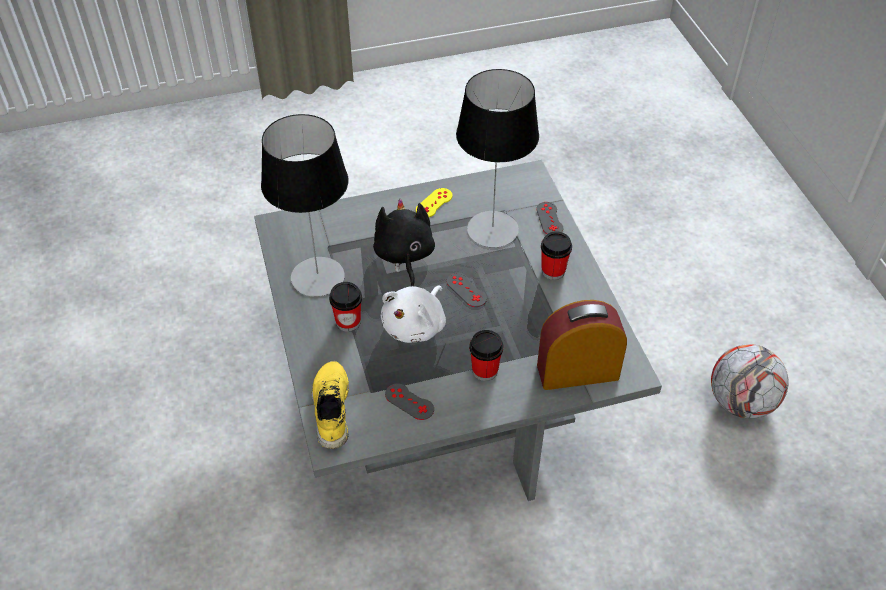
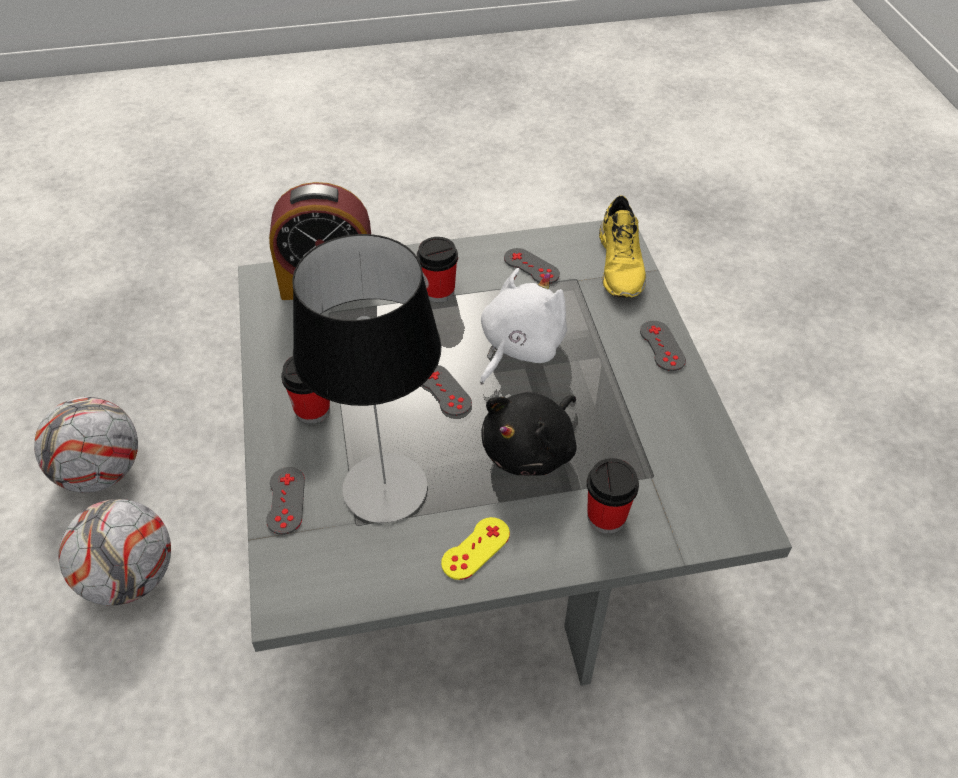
camera: 175 degrees left, 0 degrees up
(307, 334) = (662, 346): none -> grey game controller
(318, 276) = (661, 425): table lamp -> none
(348, 322) = (610, 358): cup -> cup (606, 517)
(404, 256) = (531, 450): black plush toy -> black plush toy turned 45 degrees clockwise
(673, 333) = (130, 578): none -> football

